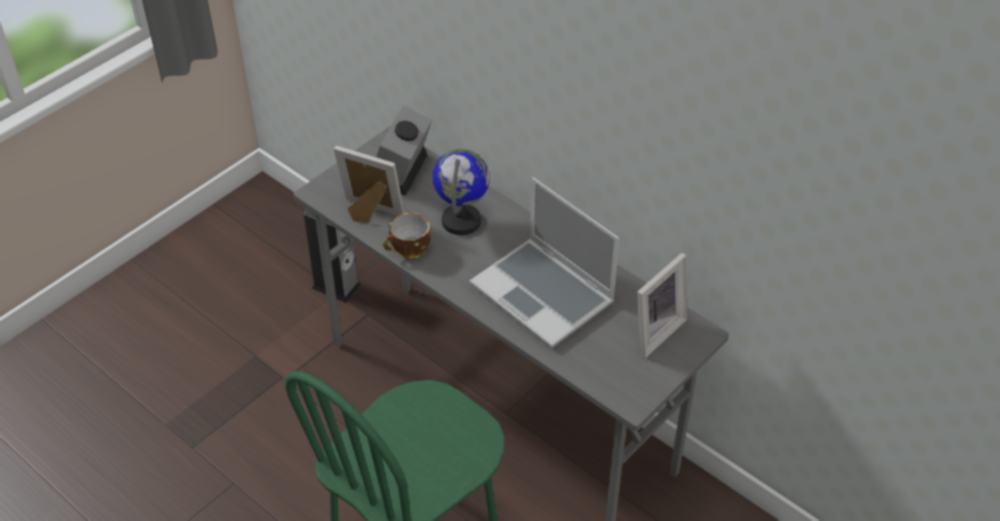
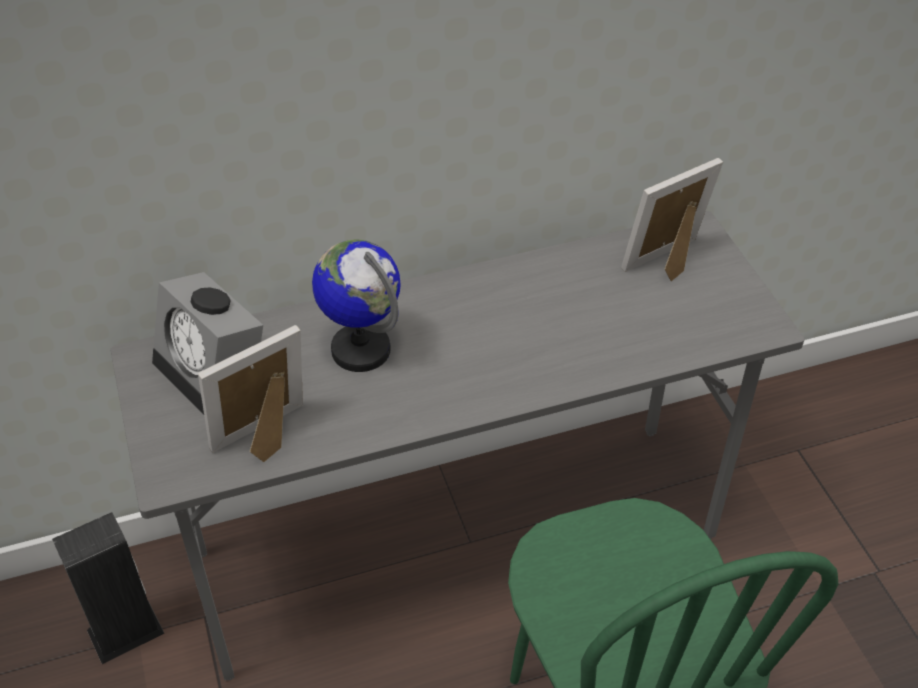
camera: 60 degrees left, 0 degrees up
(409, 251) = (372, 424): cup -> none
(544, 294) = (549, 328): laptop -> none
(653, 330) = (669, 263): picture frame -> picture frame turned 105 degrees counterclockwise

